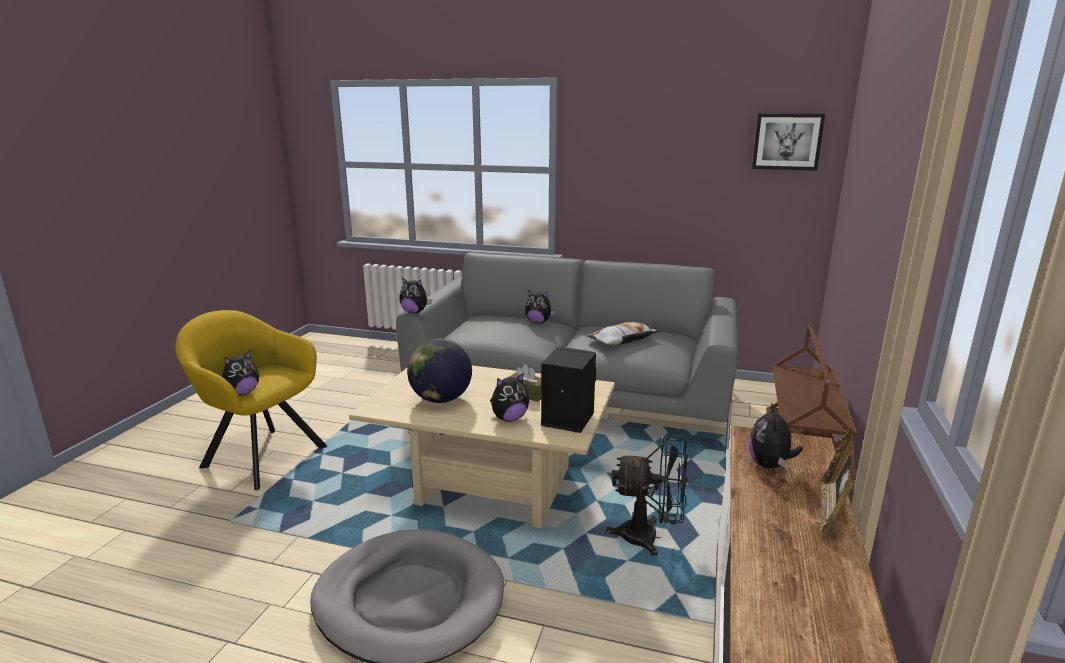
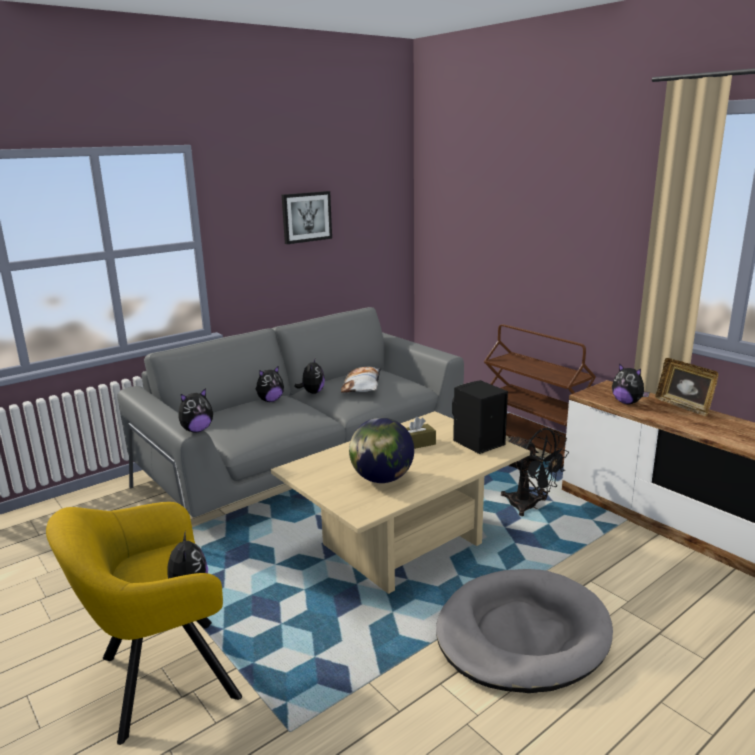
camera: 55 degrees left, 0 degrees up
(509, 418) = (453, 462): plush toy -> plush toy (312, 392)
(649, 538) = (529, 506): black fan -> black fan turned 90 degrees clockwise
(787, 141) = (380, 194): picture -> picture (306, 217)

